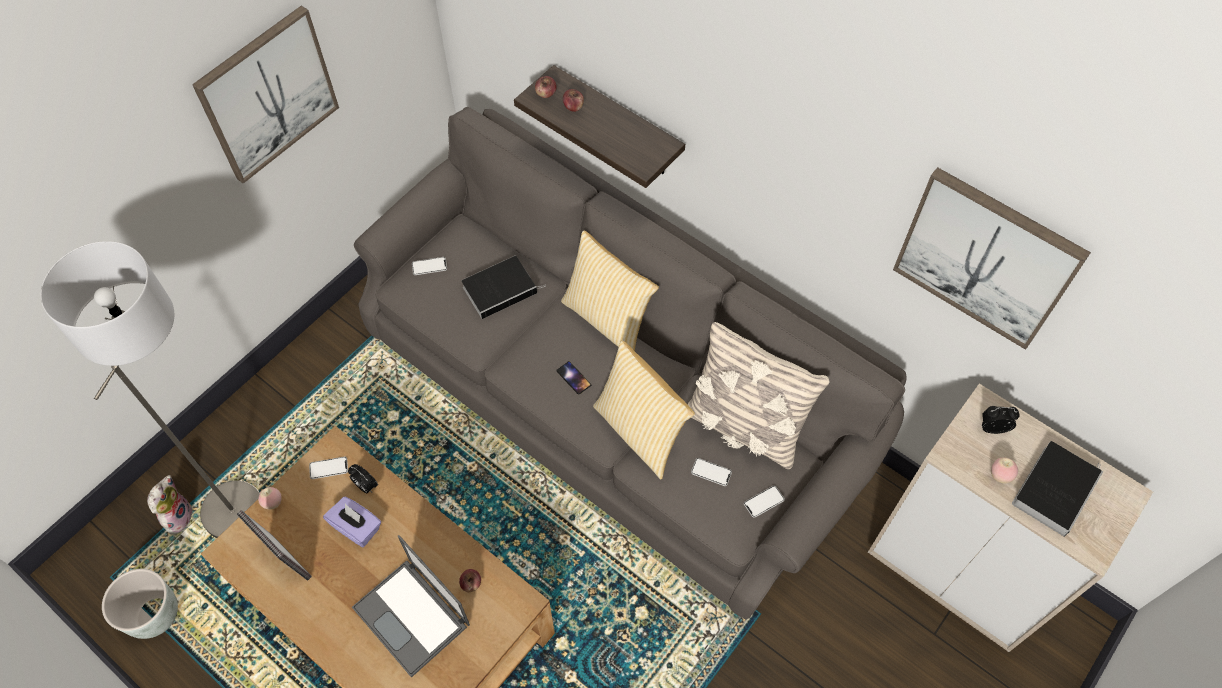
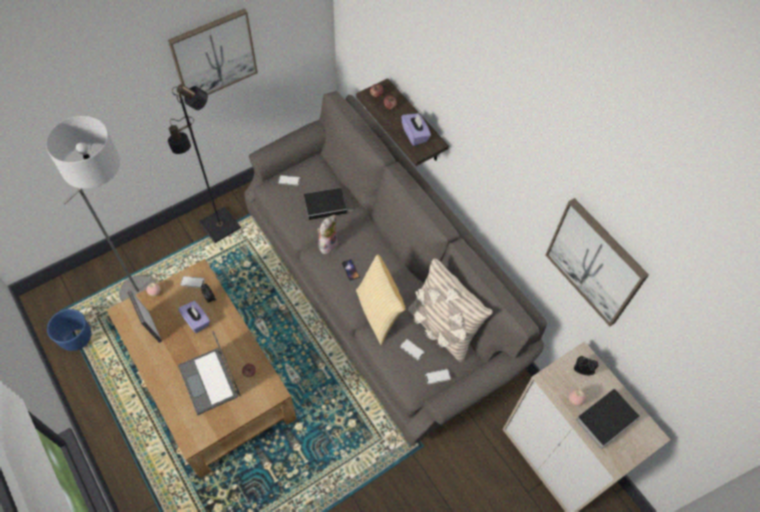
camera: 15 degrees right, 0 degrees up
(155, 614) = (77, 338): grey planter -> blue planter
(177, 516) = (107, 287): plush toy -> plush toy (327, 244)
(329, 368) = (220, 225): none -> black floor lamp
(608, 319) = (384, 240): pillow -> none
(629, 140) = (415, 135): none -> purple tissue box

